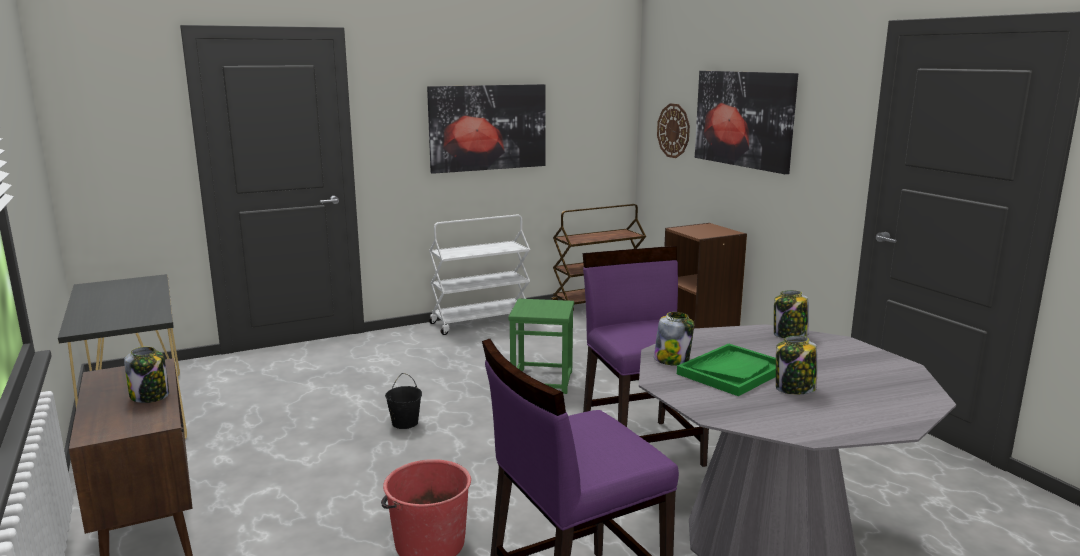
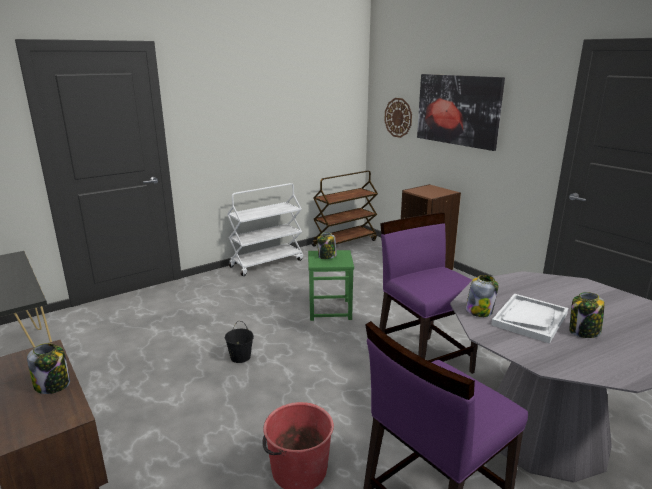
camera: 10 degrees left, 5 degrees up
(488, 127) = (265, 118): picture -> none
(732, 372) = (529, 319): green tray -> white tray
(789, 335) = (545, 280): jar -> jar (327, 256)

